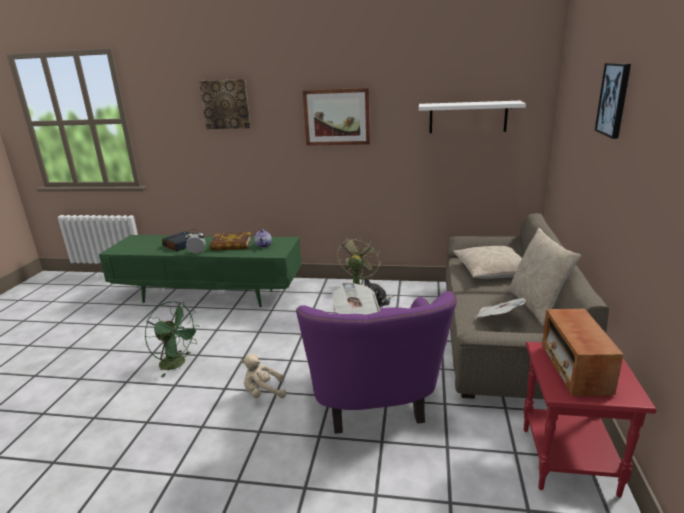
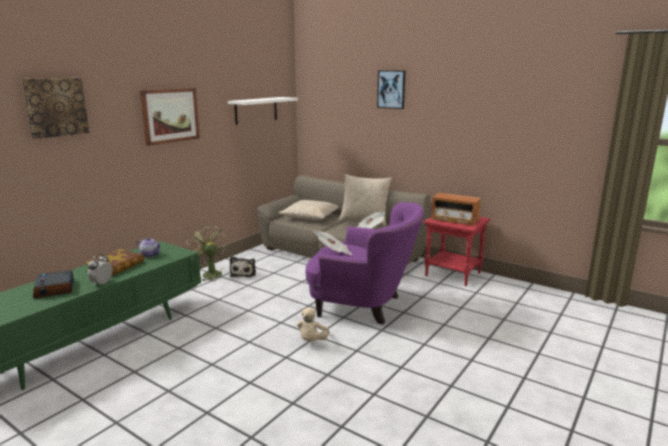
camera: 65 degrees left, 5 degrees down
(177, 364) = (213, 377): green fan -> none

